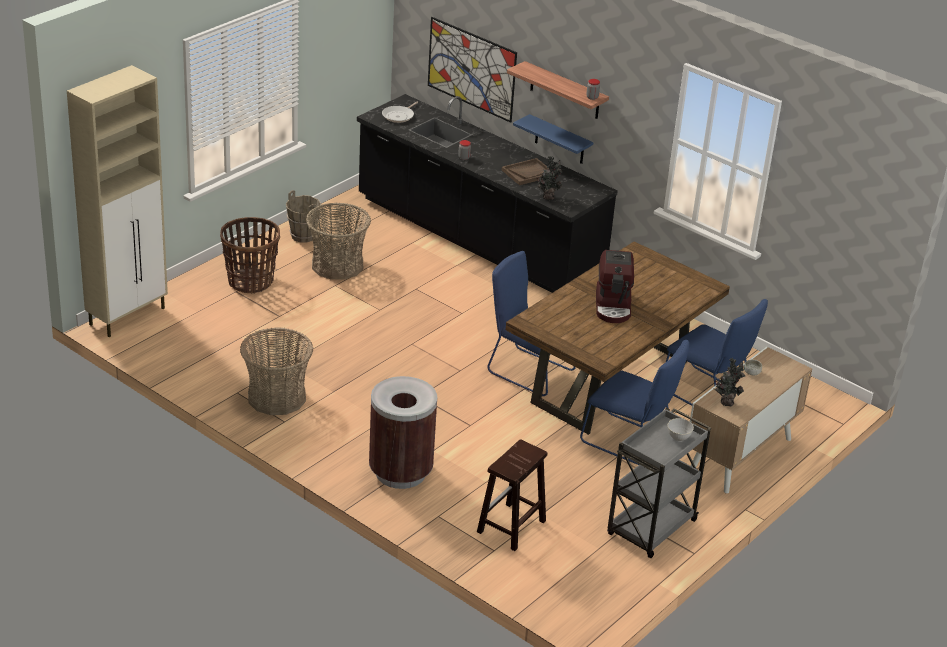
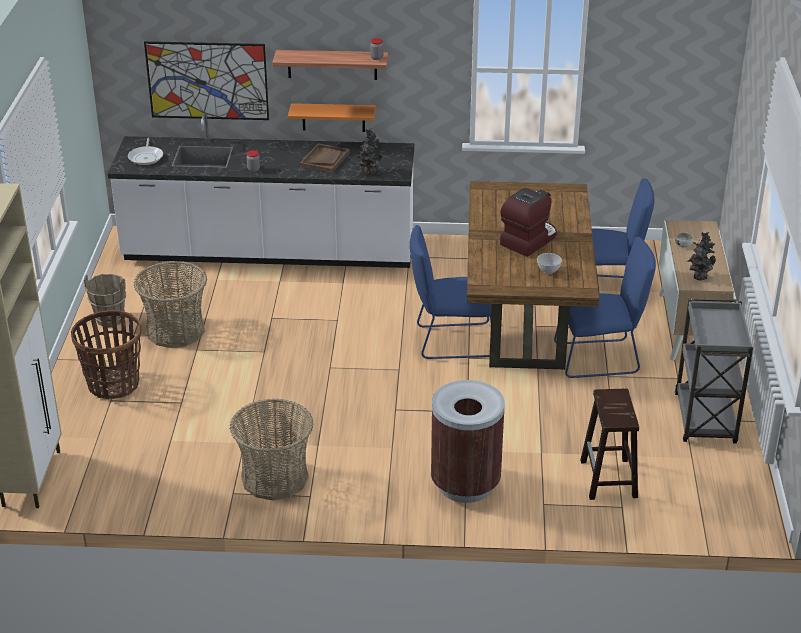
camera: 35 degrees left, 0 degrees up
(477, 240) = (269, 251): black counter -> white counter
(560, 140) = (333, 117): blue shelf -> orange shelf
(613, 306) = (528, 240): coffee machine -> coffee machine turned 105 degrees counterclockwise
(678, 437) = (723, 320): grey bowl -> grey bowl (548, 271)

